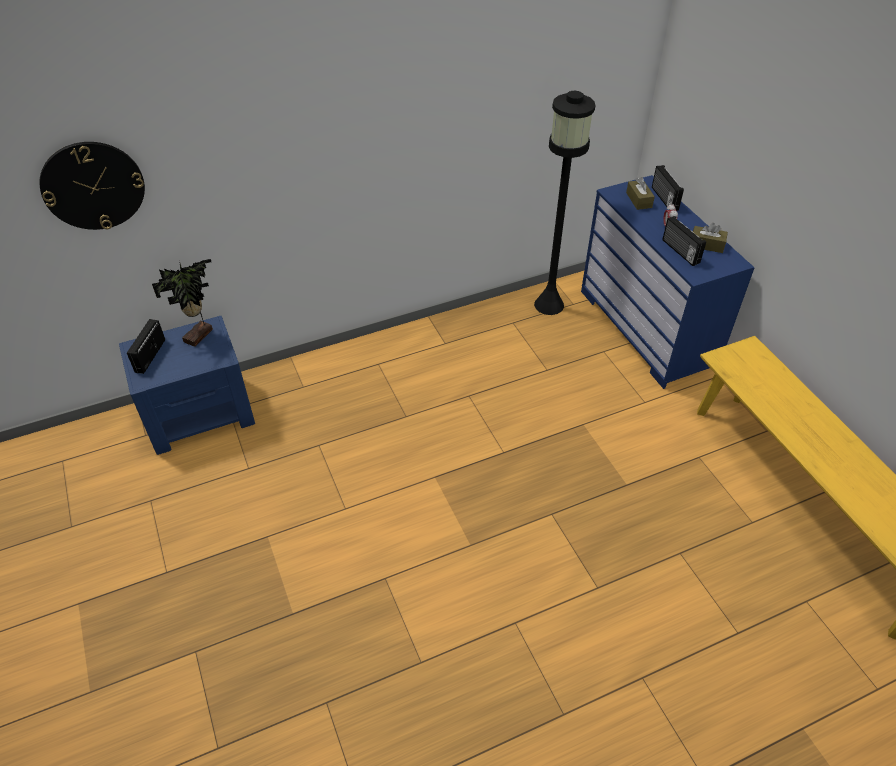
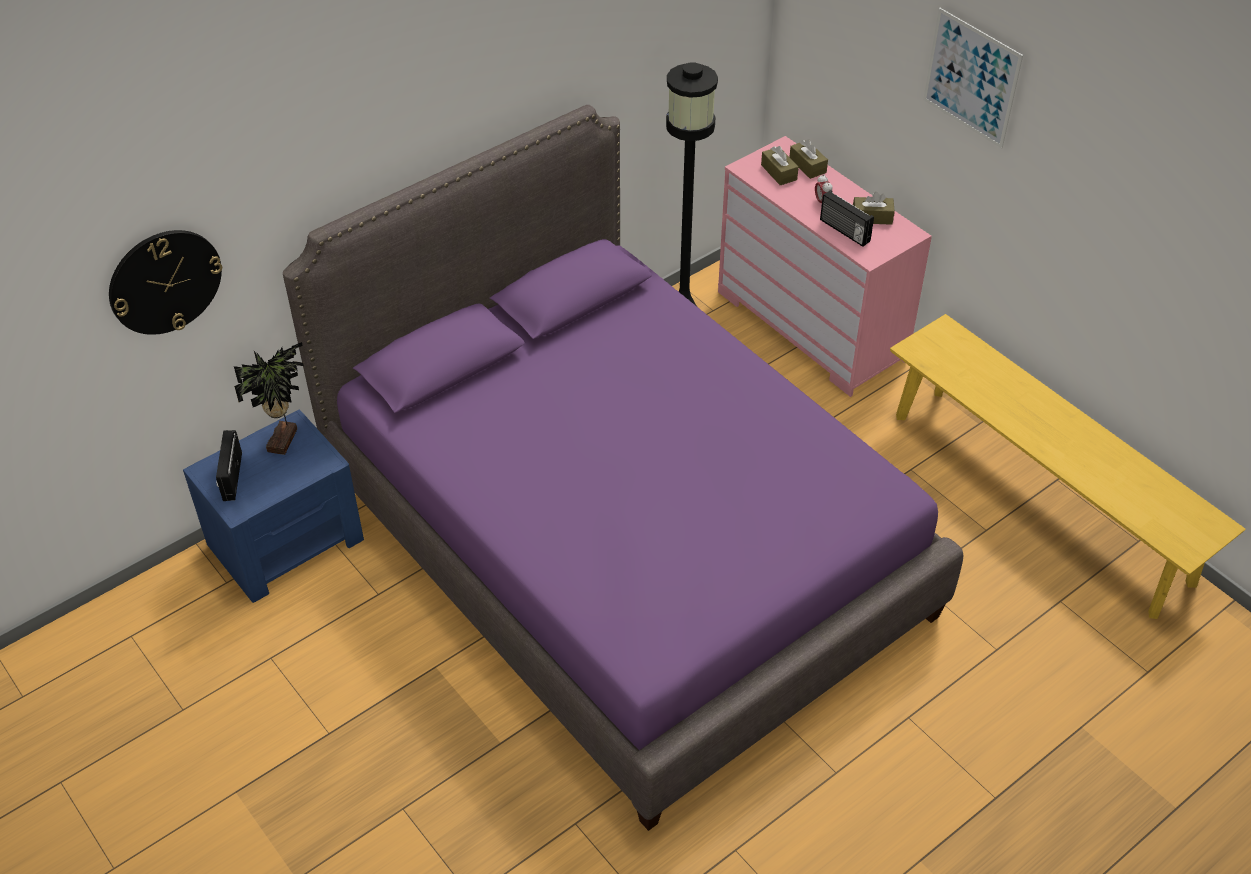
camera: 15 degrees left, 0 degrees up
(448, 471) = (625, 546): none -> purple bed
(647, 329) = (811, 326): blue dresser -> pink dresser
(663, 199) = (807, 166): radio -> brown tissue box
(815, 124) = (971, 78): none -> picture

